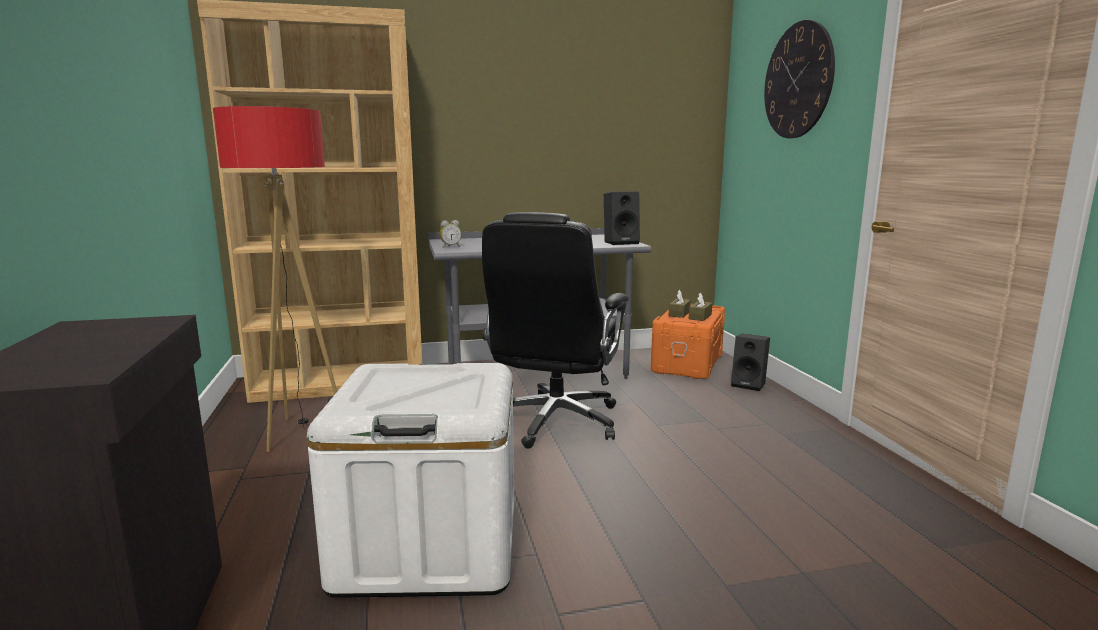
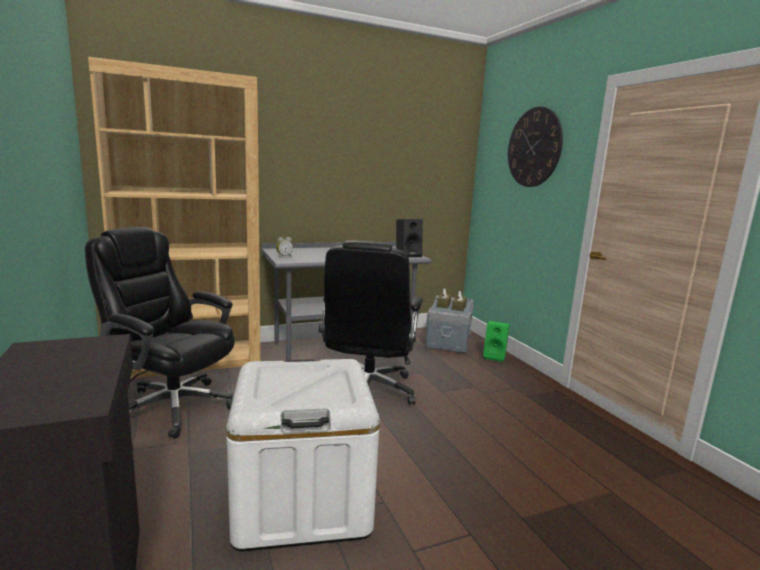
camera: 10 degrees left, 0 degrees up
(301, 433) = (172, 406): floor lamp -> black office chair
(688, 363) = (449, 340): orange storage box -> grey storage box
(749, 384) = (495, 357): black speaker -> green speaker

